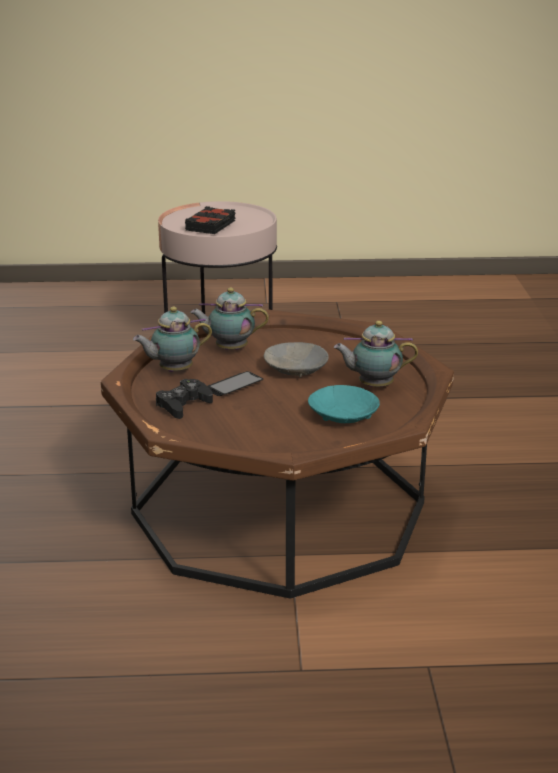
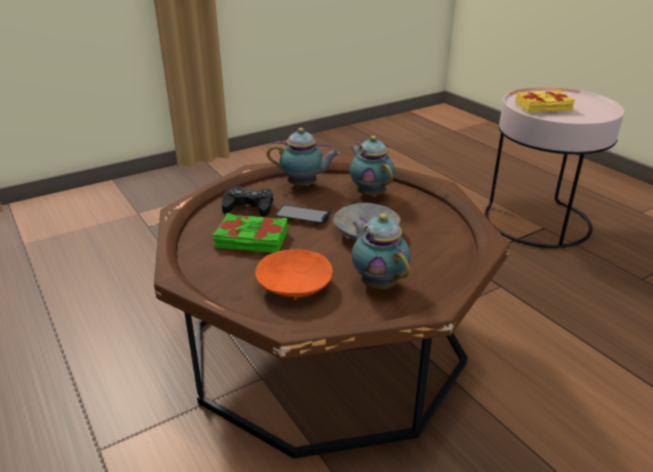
camera: 60 degrees right, 5 degrees up
(173, 370) = (304, 185): teapot -> teapot turned 150 degrees clockwise
(211, 226) = (543, 107): black book -> yellow book
(249, 417) = (251, 240): none -> green book
(343, 416) = (293, 285): turquoise bowl -> orange bowl

